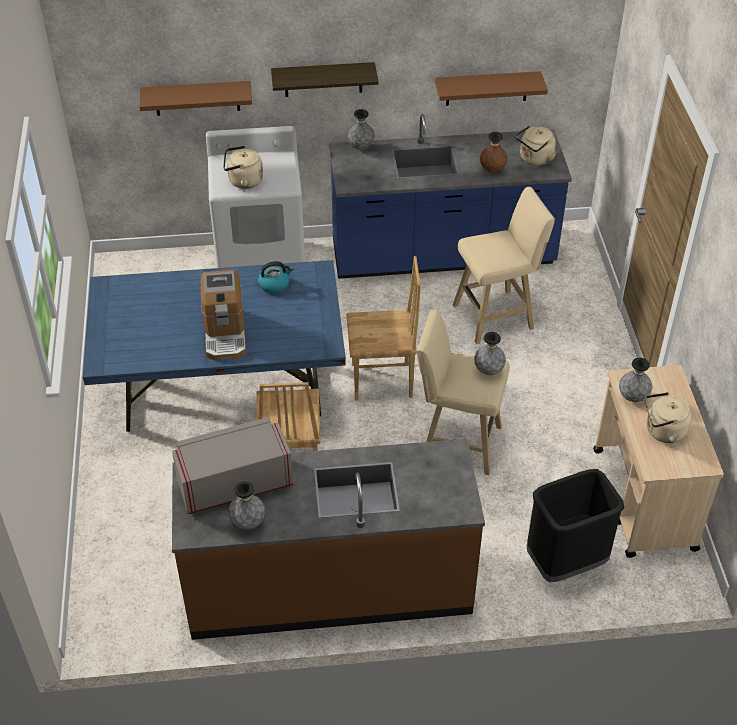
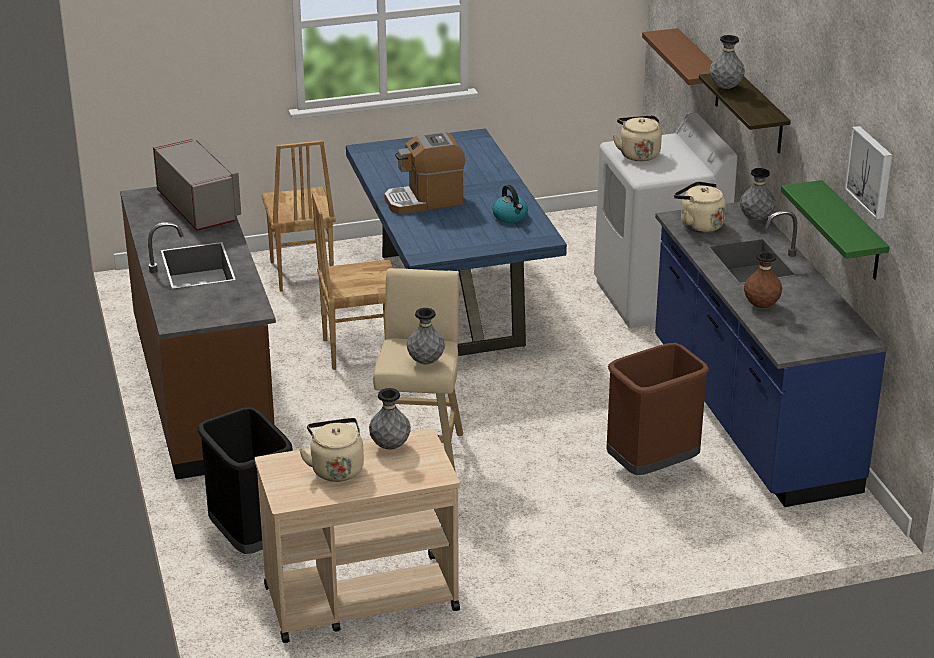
camera: 80 degrees right, 15 degrees down
(248, 522) = (152, 219): grey vase -> grey vase (725, 87)
(382, 381) = (503, 393): brown chair -> brown chair (300, 274)
(487, 88) = (852, 232): brown shelf -> green shelf
(497, 316) = (652, 466): beige stool -> brown trash can
(507, 38) = (871, 171): none -> picture
(534, 159) = (804, 334): beige kettle -> beige kettle (698, 225)

